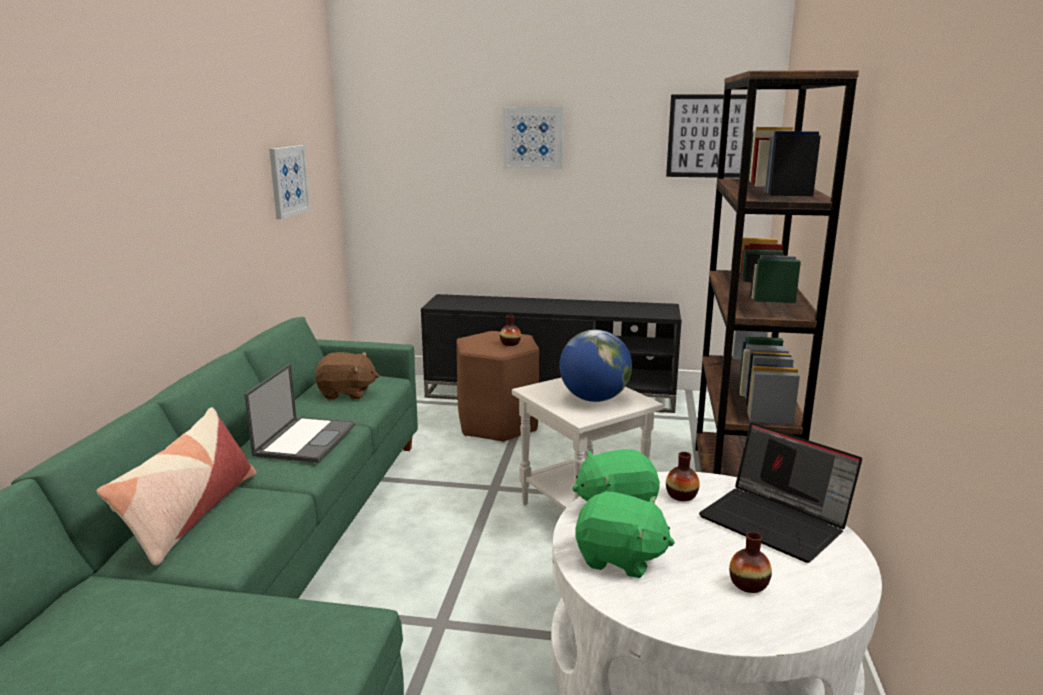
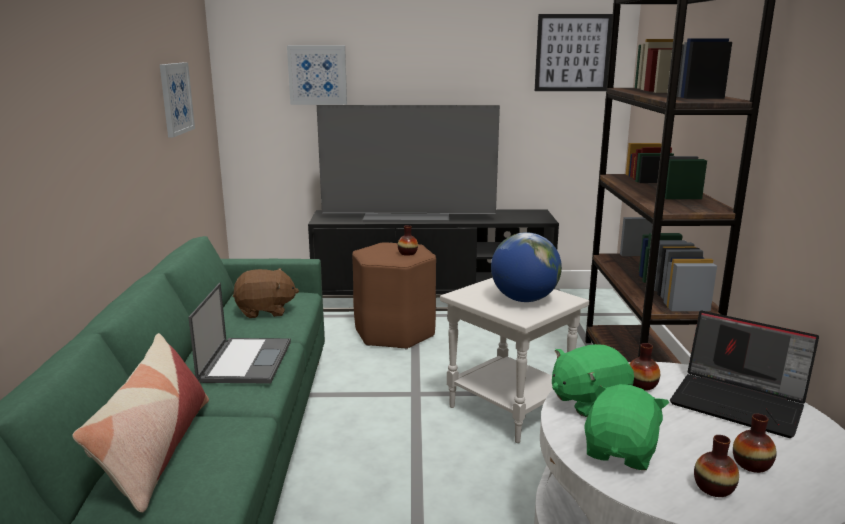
camera: 10 degrees left, 0 degrees up
(525, 305) = (408, 217): none -> television
(533, 138) = (409, 56): picture -> picture (317, 75)
(620, 558) = (621, 452): green plush toy -> green plush toy turned 75 degrees counterclockwise
(694, 602) = (713, 488): none -> vase

